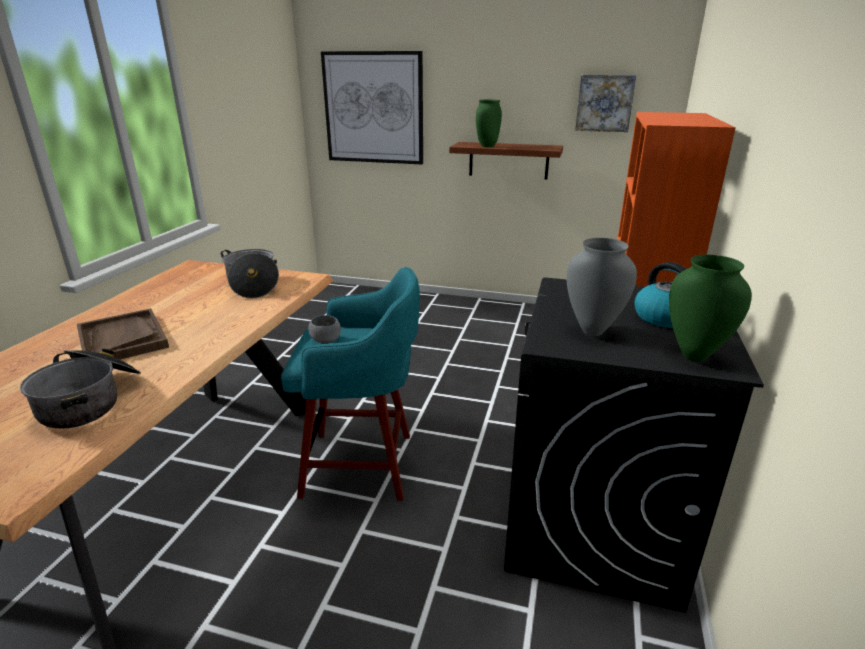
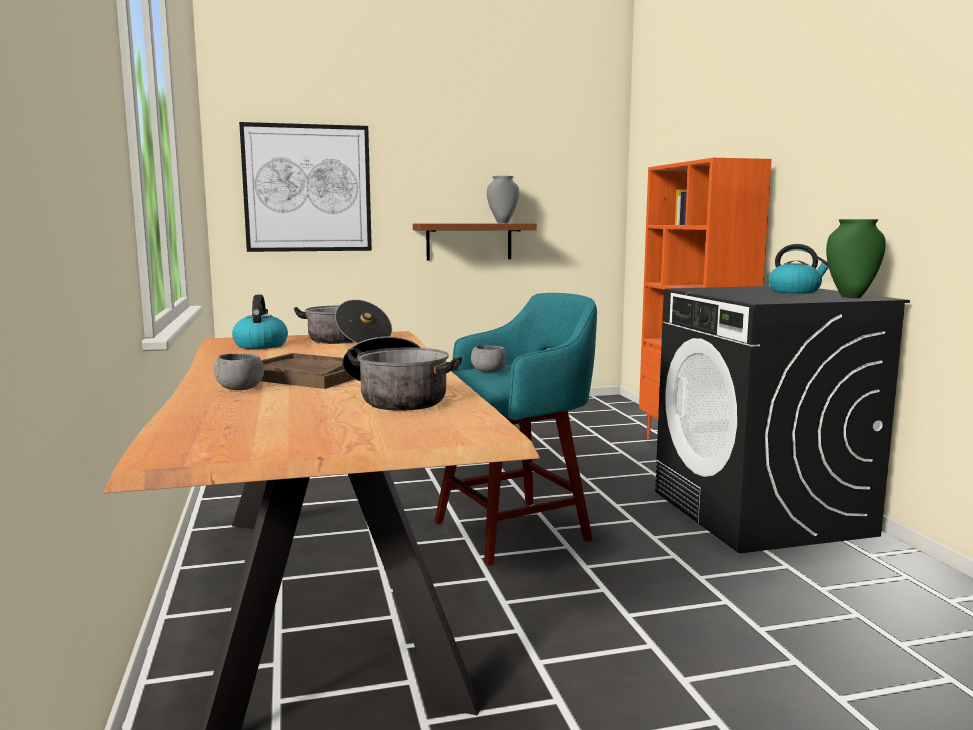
camera: 30 degrees left, 15 degrees down
(48, 352) = (240, 389): none -> grey bowl
(193, 279) = (260, 345): none -> kettle
(488, 146) = (458, 223): green vase -> none
(592, 331) = (769, 297): grey vase -> grey vase (502, 223)
(604, 103) = (558, 181): picture -> none

